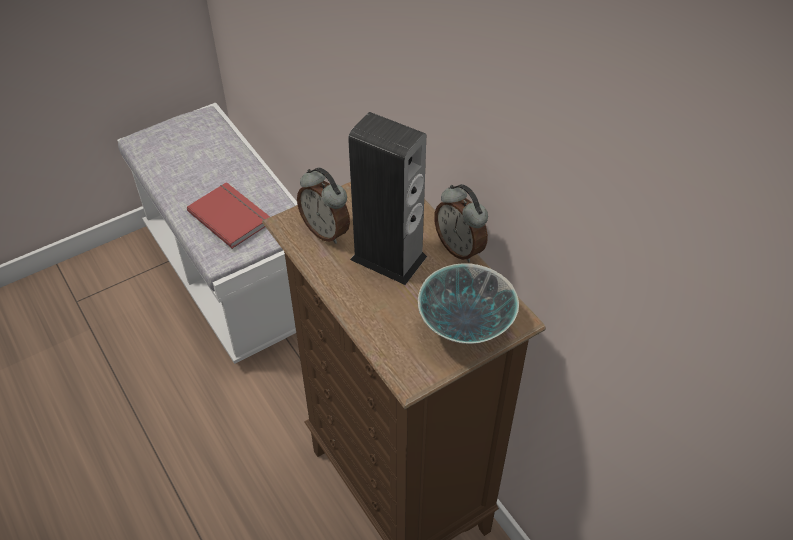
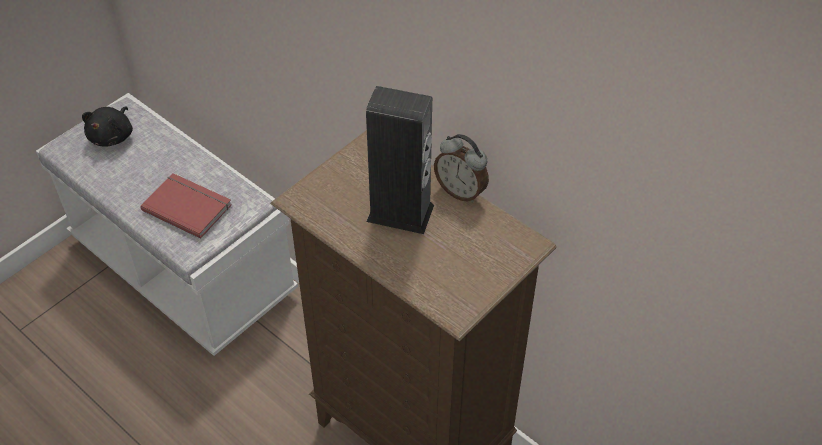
camera: 15 degrees left, 0 degrees up
(186, 139) = (113, 136): none -> black plush toy
(326, 231) = (335, 200): alarm clock -> none
(464, 328) = (488, 260): bowl -> none

